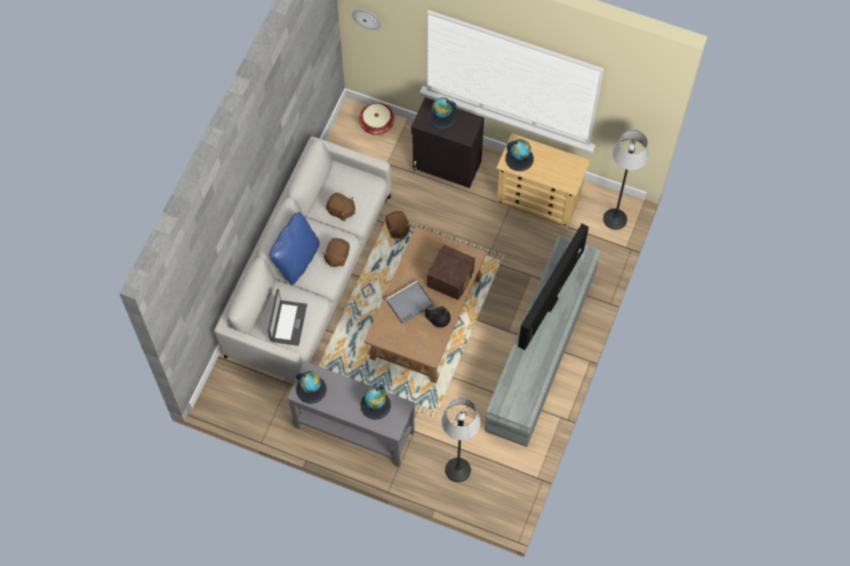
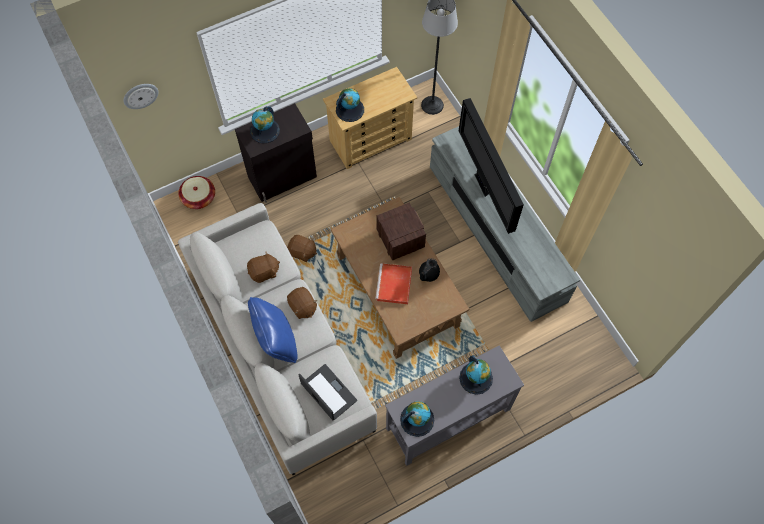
camera: 50 degrees left, 0 degrees up
(409, 303) = (394, 285): grey tray -> red tray
(457, 470) = (547, 367): floor lamp -> none

